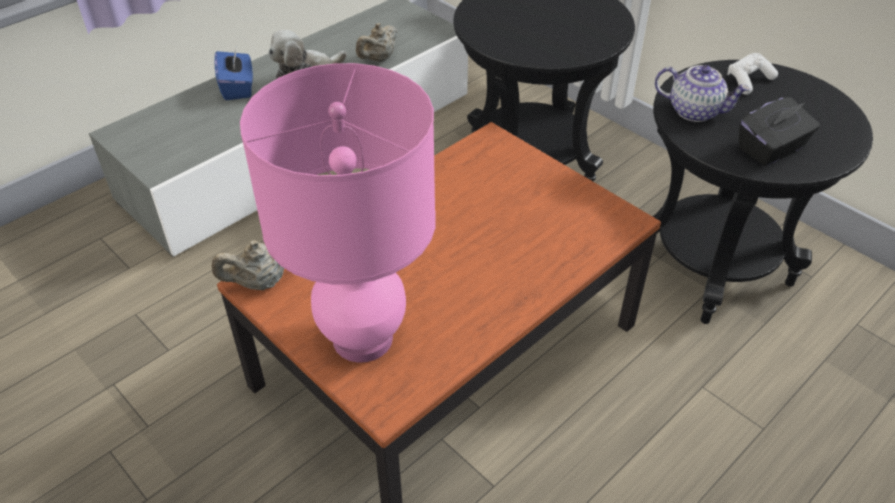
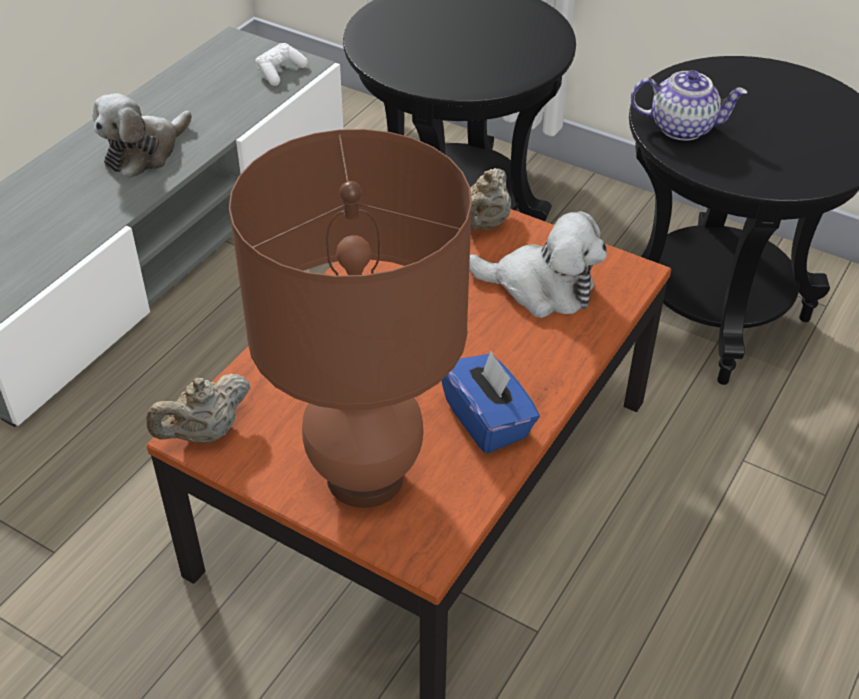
camera: 15 degrees left, 0 degrees up
(238, 88) = (54, 181): blue tissue box -> blue tissue box (487, 420)
(363, 339) = (365, 477): pink table lamp -> brown table lamp
(378, 59) = (234, 115): beige teapot -> beige teapot (484, 224)
(550, 220) = (541, 288): none -> plush toy
(748, 81) = (730, 82): white game controller -> white game controller (280, 72)
(771, 149) = (784, 160): black tissue box -> none

